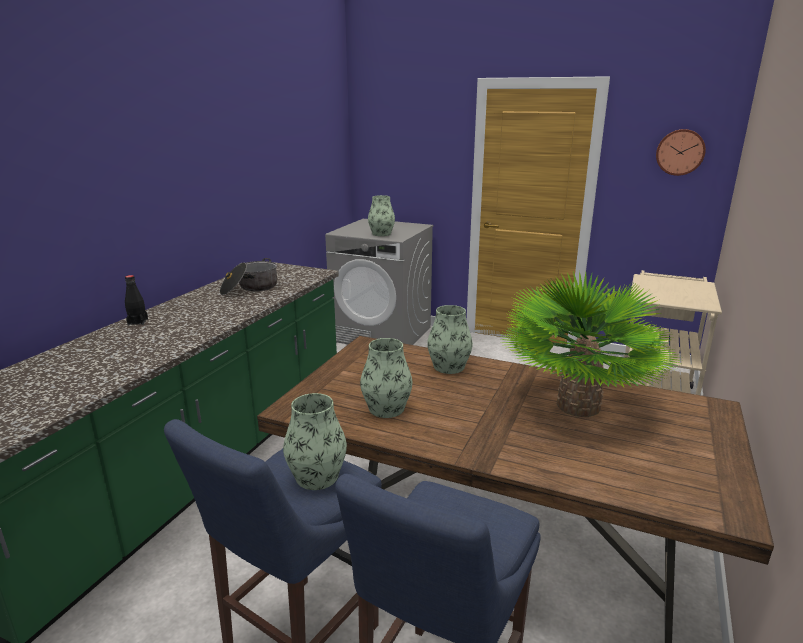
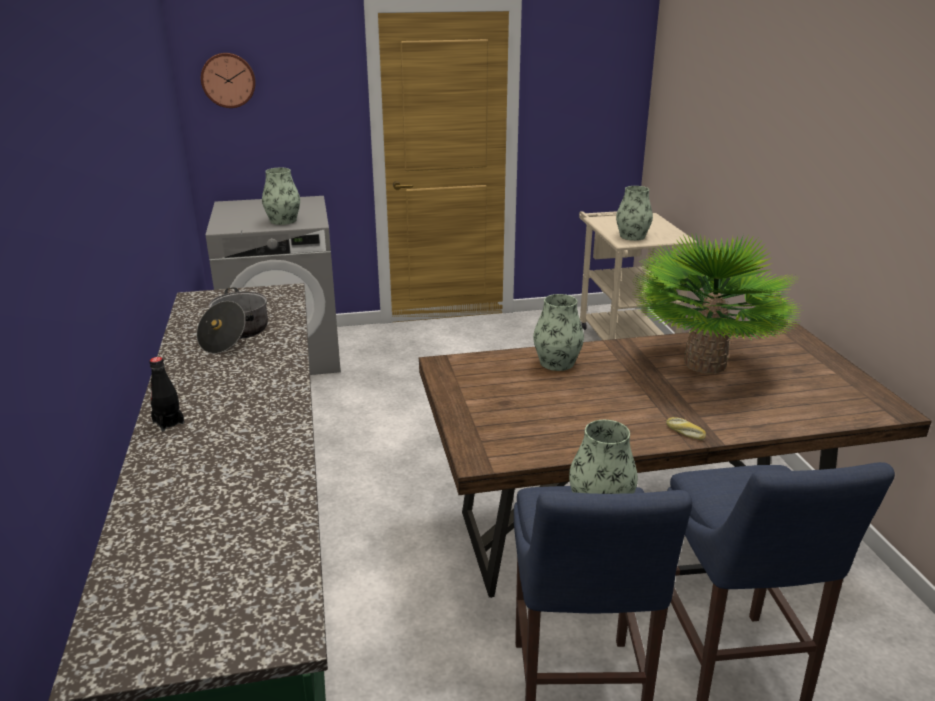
camera: 35 degrees left, 5 degrees up
(386, 408) = (566, 423): vase -> vase (632, 236)
(468, 450) = (684, 433): none -> bread
(680, 152) = (598, 79): wall clock -> wall clock (228, 80)

